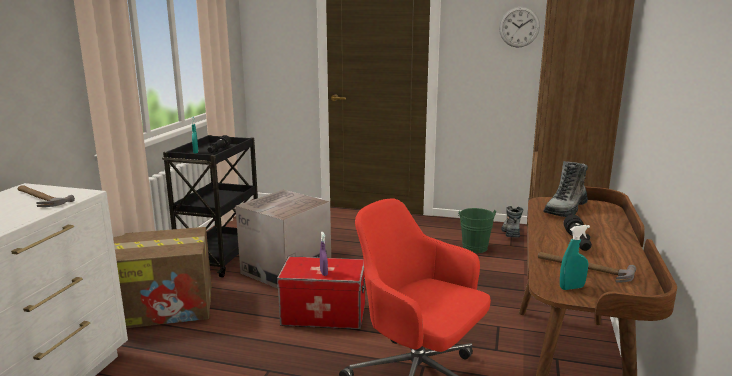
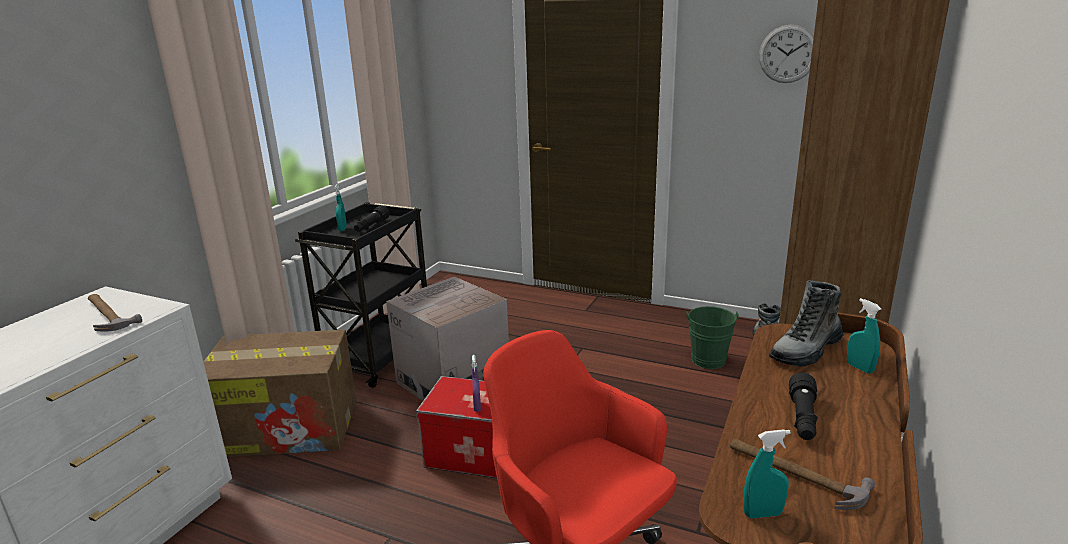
camera: 10 degrees right, 5 degrees up
(603, 216) = (859, 368): none -> turquoise spray bottle

